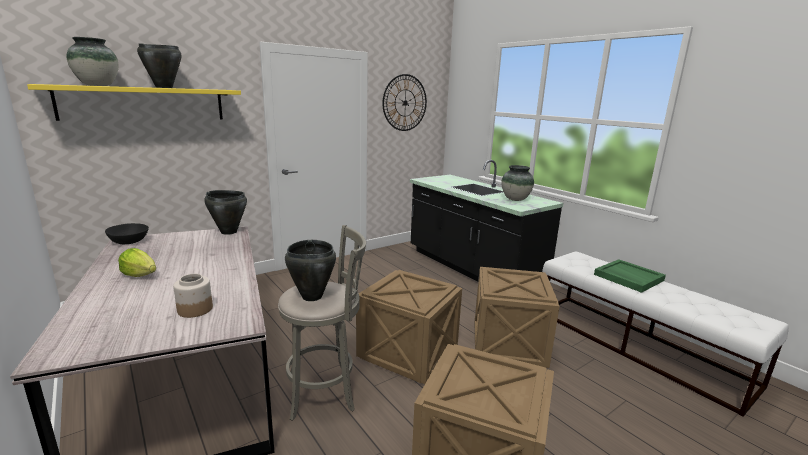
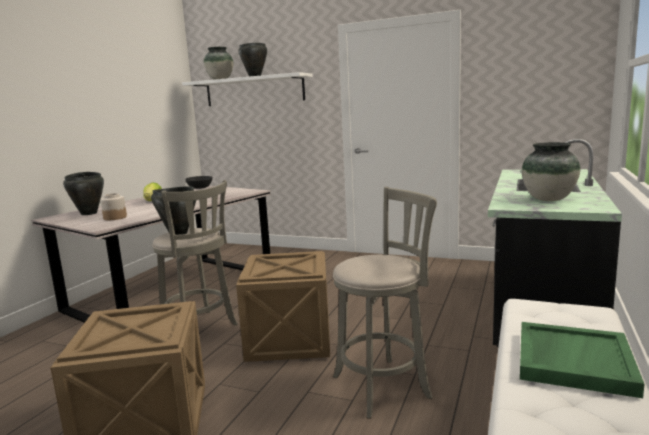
camera: 60 degrees right, 5 degrees down
(145, 103) = (254, 91): yellow shelf -> white shelf
(228, 232) = (250, 191): black cooking pot -> black cooking pot (89, 213)
(405, 103) = (523, 66): wall clock -> none
(508, 342) = (385, 385): crate -> grey stool

